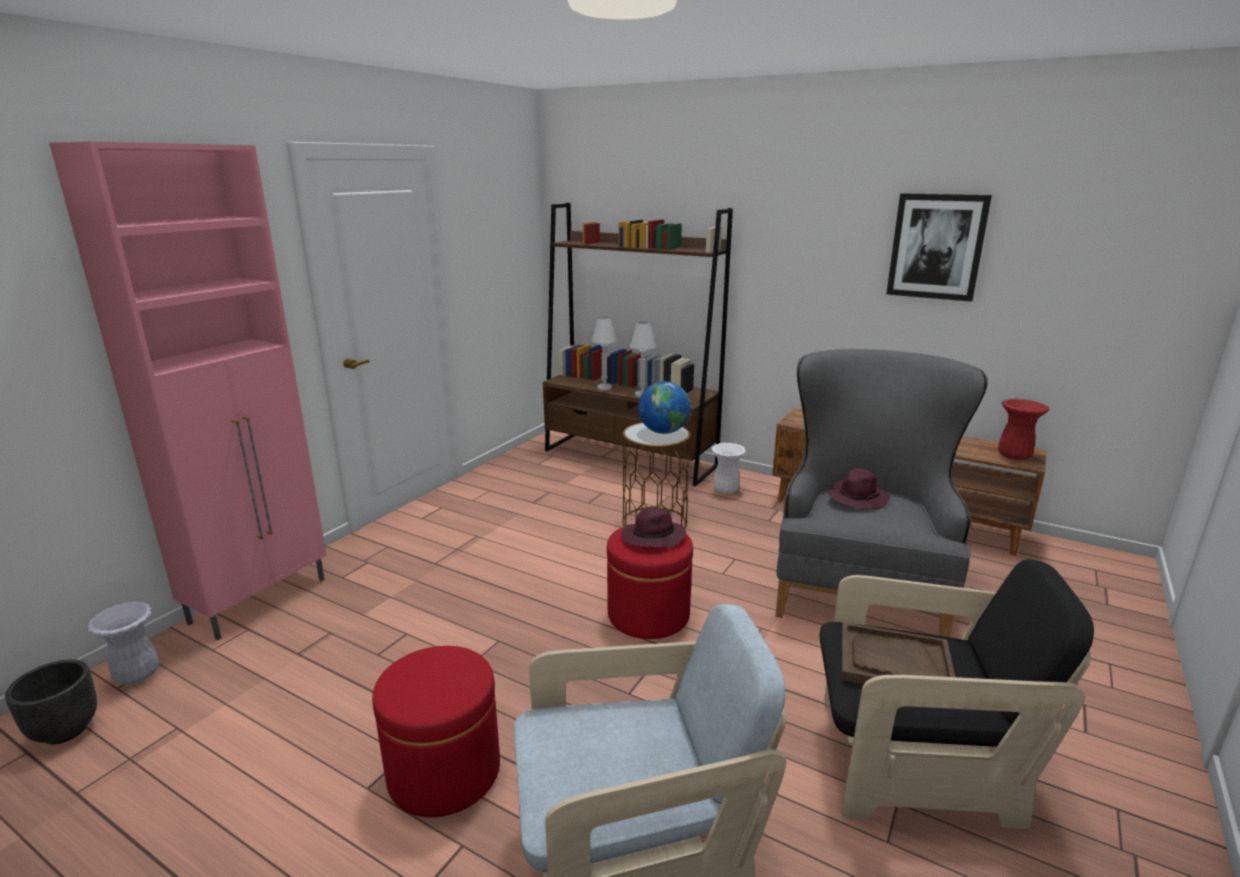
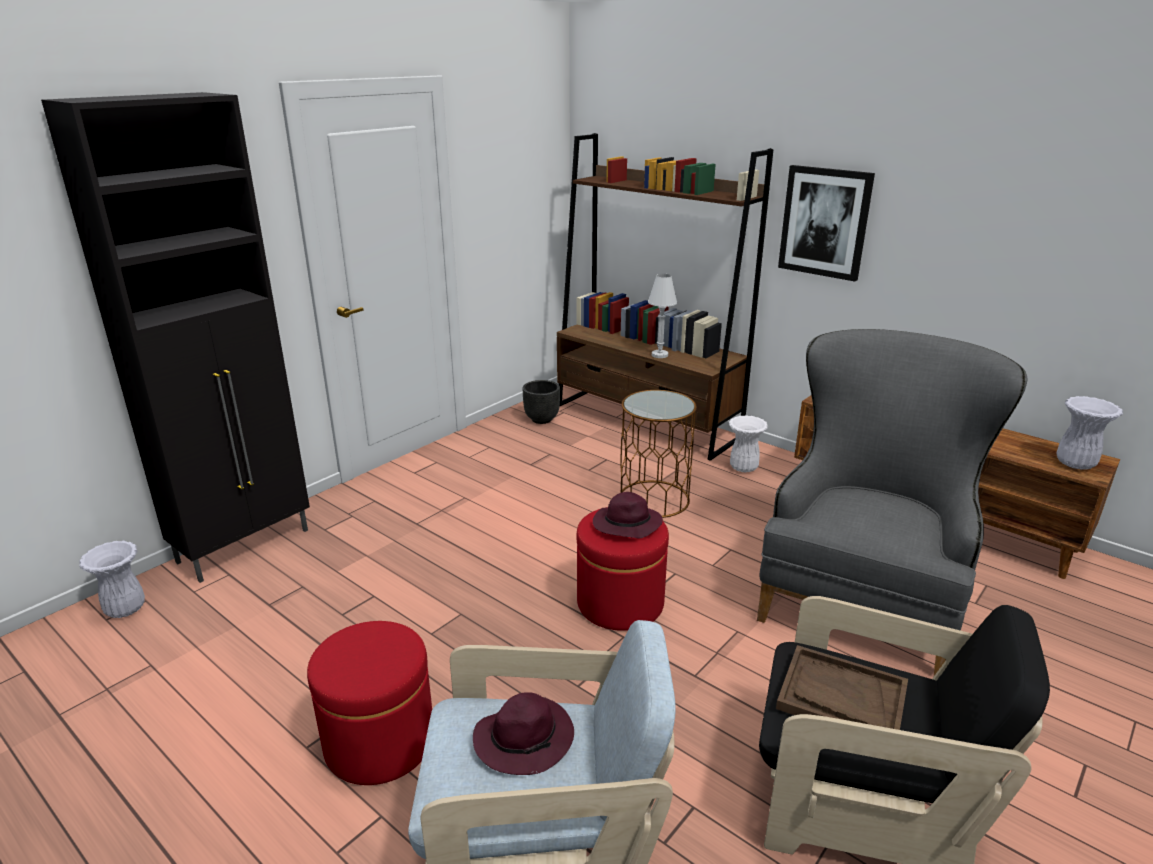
camera: 10 degrees right, 5 degrees up
(65, 731) = (57, 655): black planter -> black planter (541, 419)
(261, 600) = (246, 545): pink cabinet -> black cabinet
(604, 388) = (620, 344): white table lamp -> none
(663, 432) = (666, 403): globe -> none
(857, 498) = (862, 501): purple hat -> purple hat (525, 738)
(936, 246) = (1007, 207): picture -> picture (824, 222)
(1014, 456) = (1075, 464): red vase -> white vase

